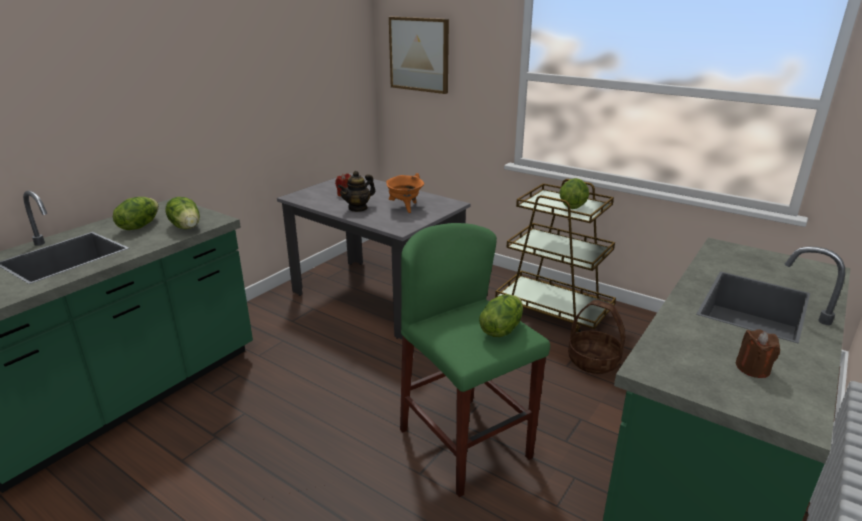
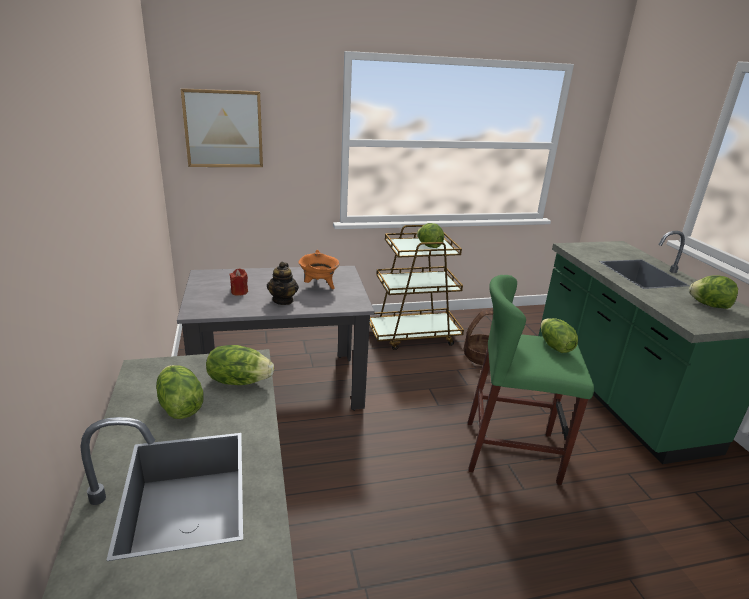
camera: 50 degrees left, 0 degrees up
(753, 368) = (709, 305): brown candle -> lettuce

